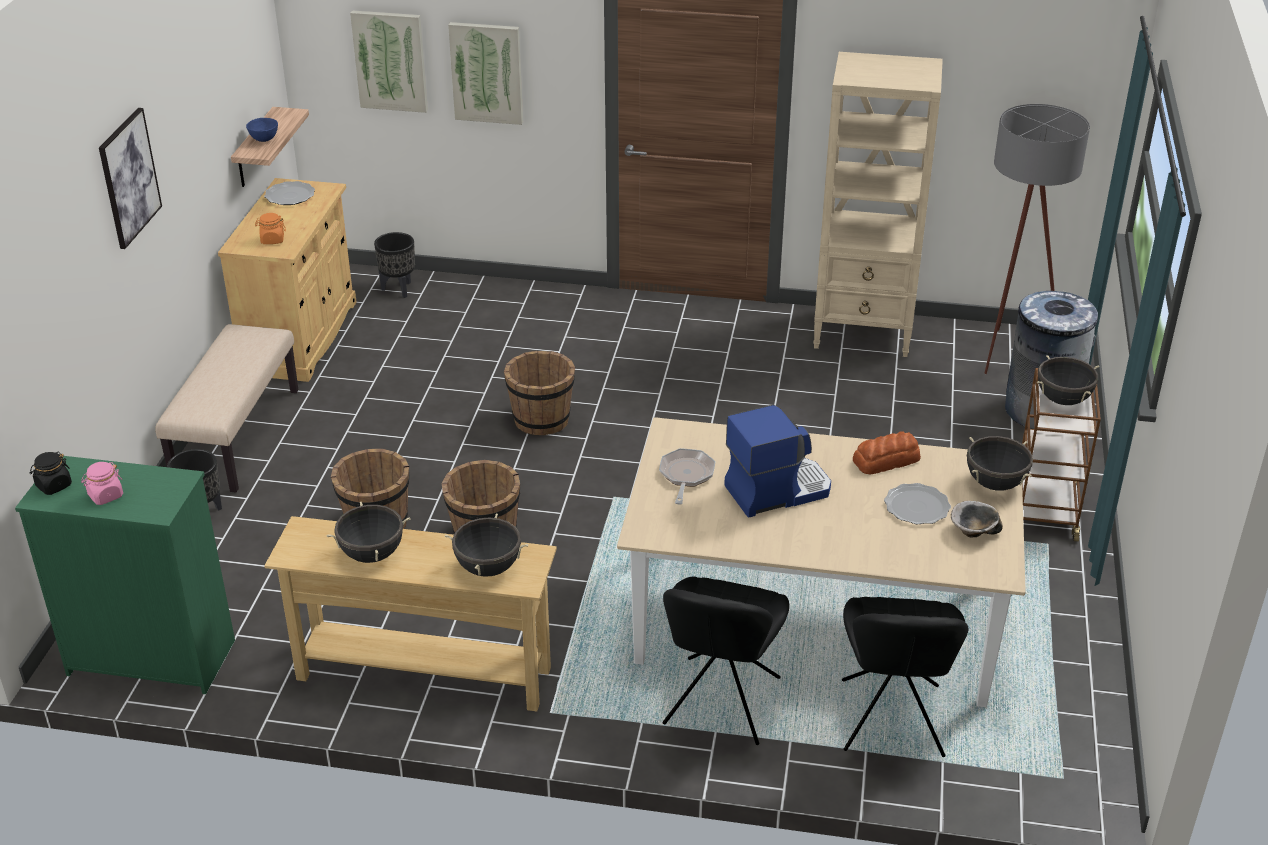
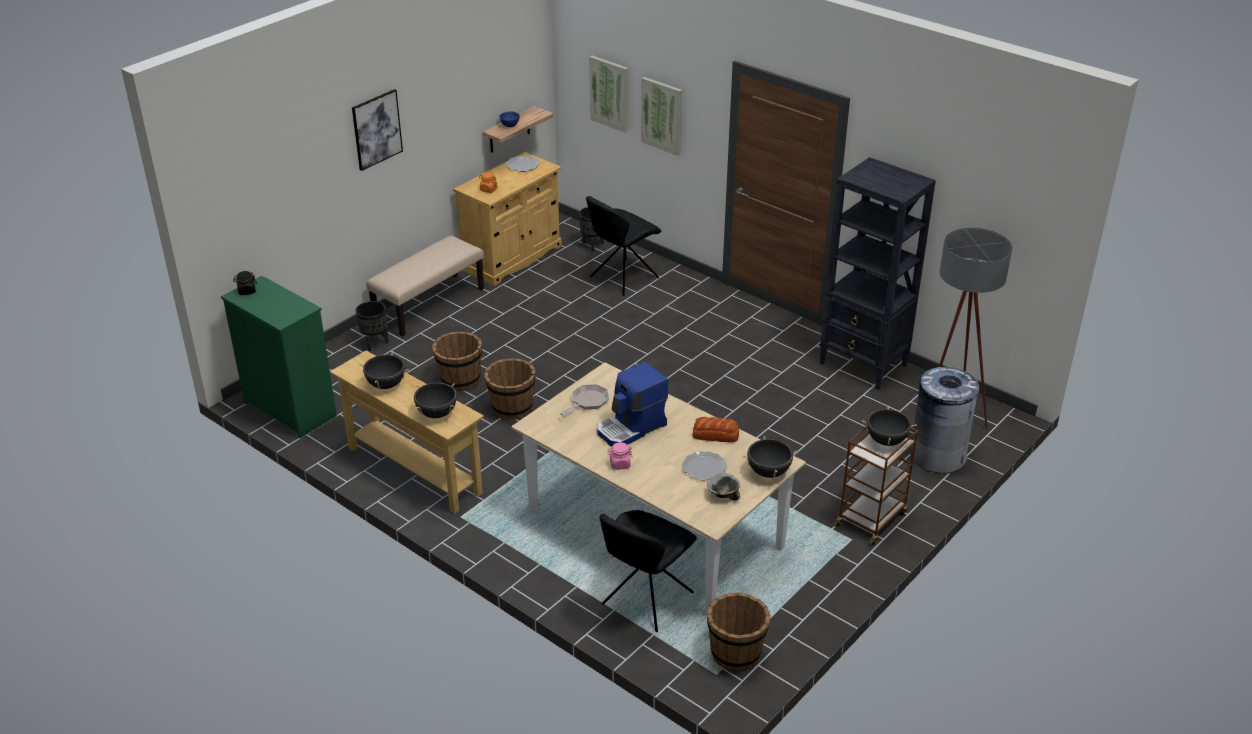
camera: 30 degrees right, 0 degrees up
(105, 496) = (265, 304): pink jar -> pink jar (620, 464)
(541, 420) = (605, 352): brown bucket -> brown bucket (735, 653)
(720, 704) = (556, 550): black chair -> black chair (622, 278)
(777, 490) = (631, 428): coffee machine -> coffee machine turned 135 degrees clockwise
(863, 333) = (863, 365): beige bookcase -> black bookcase

